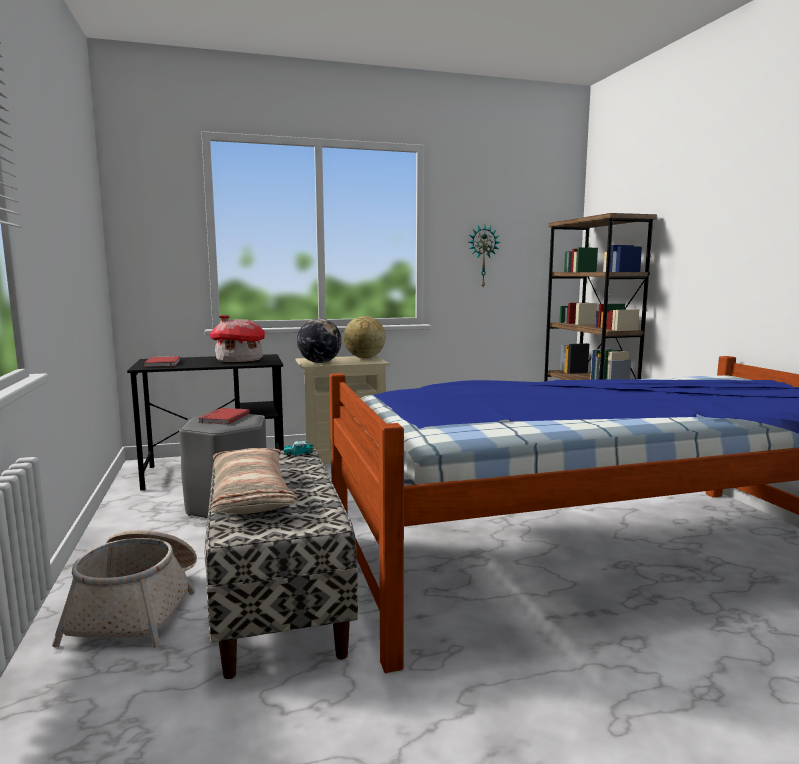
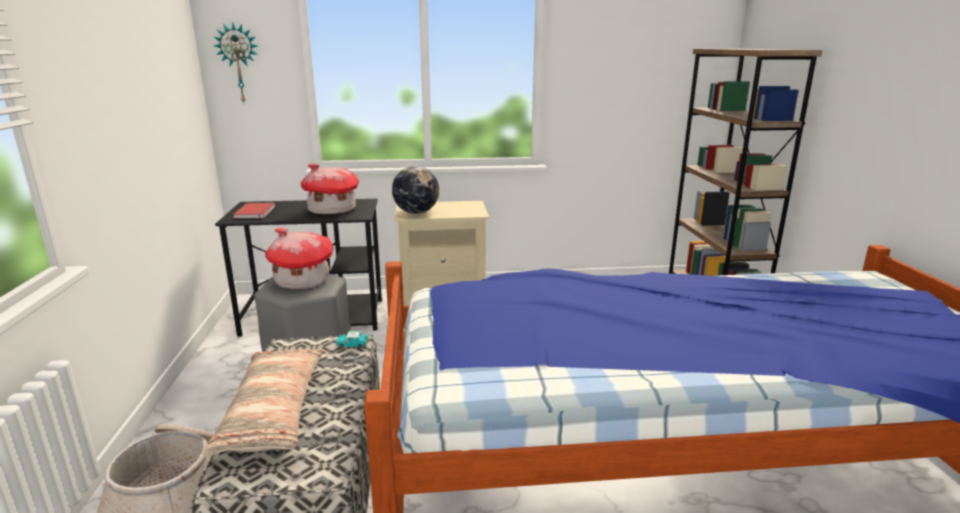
camera: 10 degrees right, 10 degrees up
(223, 418) = (301, 281): red book -> toy house
(364, 358) = (467, 205): globe -> none
(482, 256) = (611, 88): wall clock -> wall clock (239, 64)

